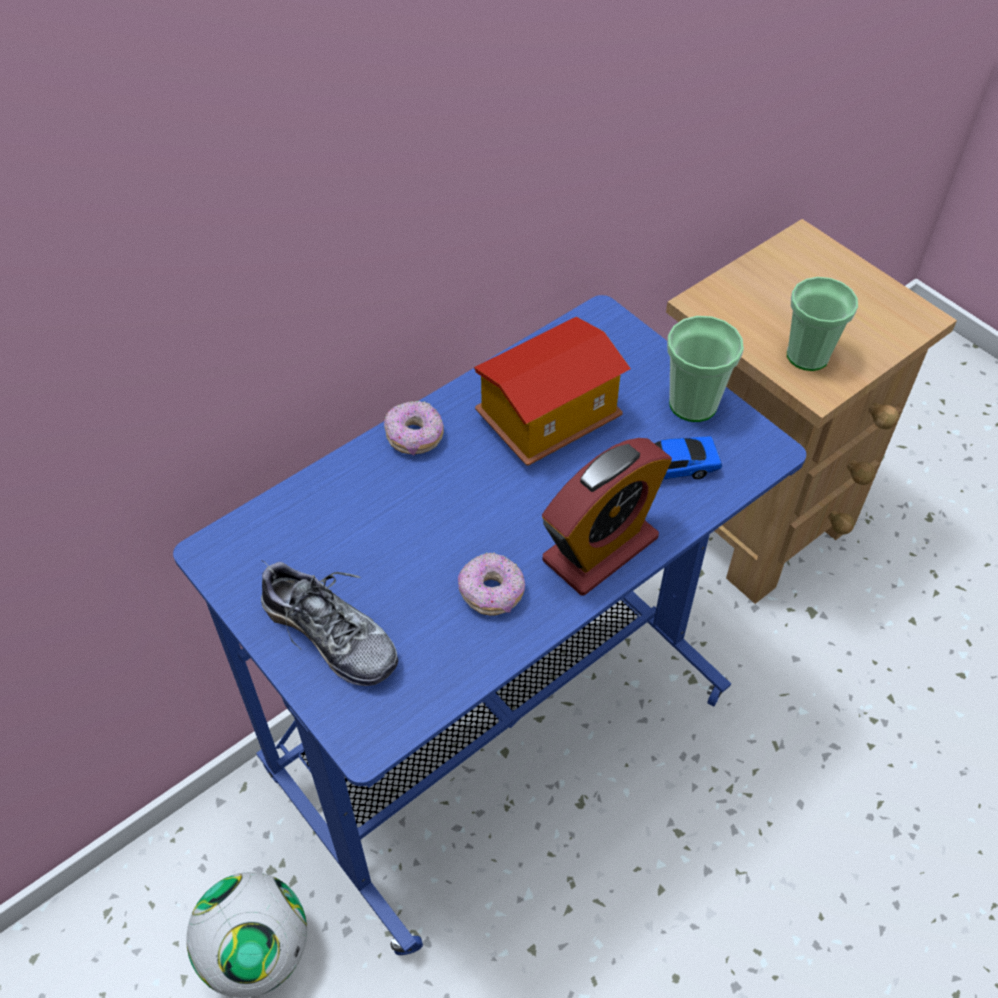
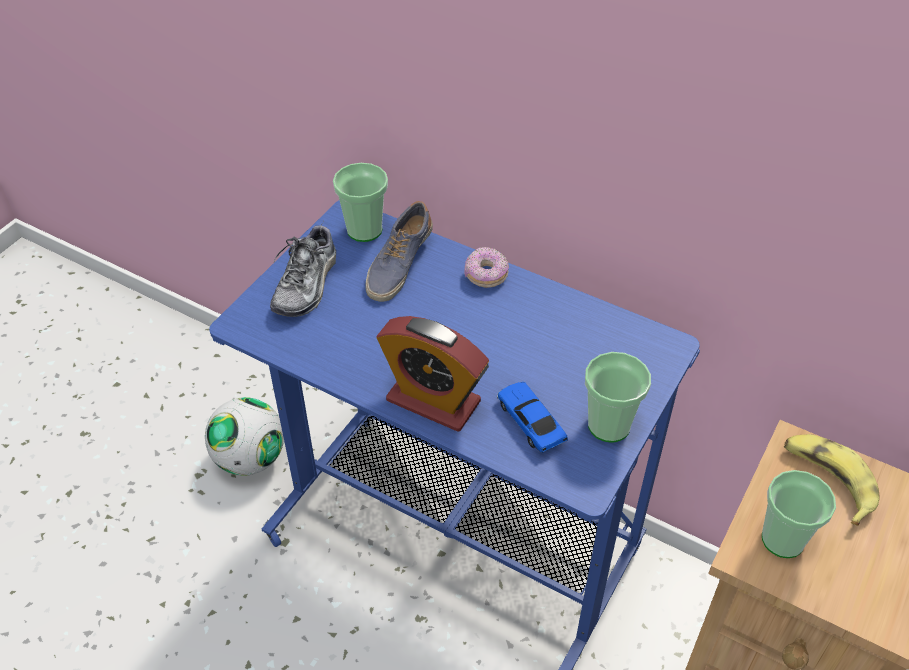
camera: 70 degrees right, 5 degrees down
(257, 540) = (364, 230): none -> cup
(348, 520) = (398, 265): none -> shoe
(492, 593) = (370, 352): donut -> none
(548, 418) = (543, 341): toy house -> none
(751, 298) = (827, 480): none -> banana

